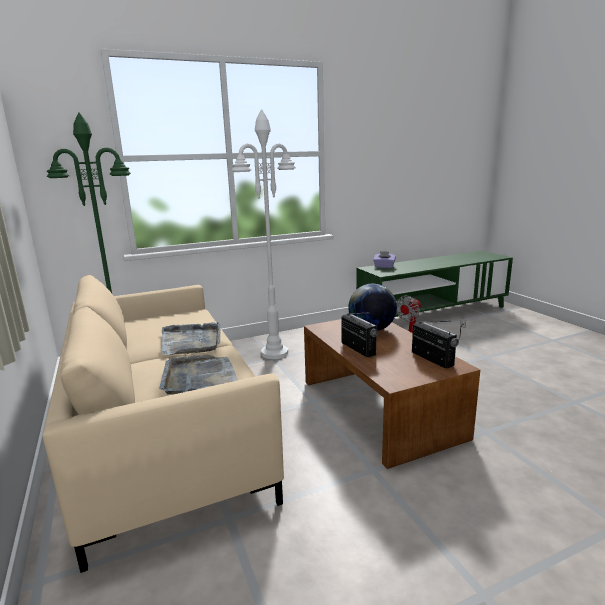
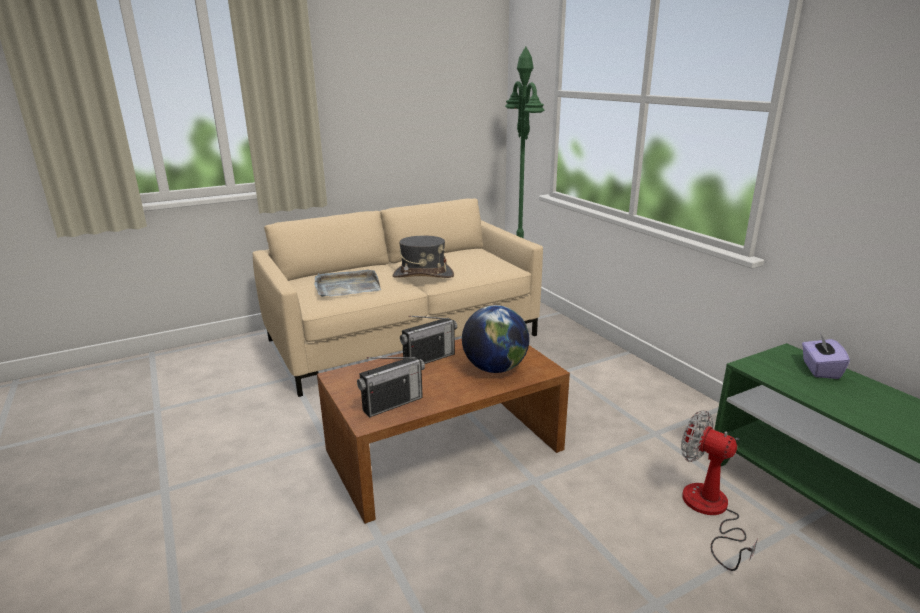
camera: 85 degrees right, 5 degrees up
(191, 341) = (423, 275): grey tray -> grey hat
(275, 353) = (580, 370): white floor lamp -> none

